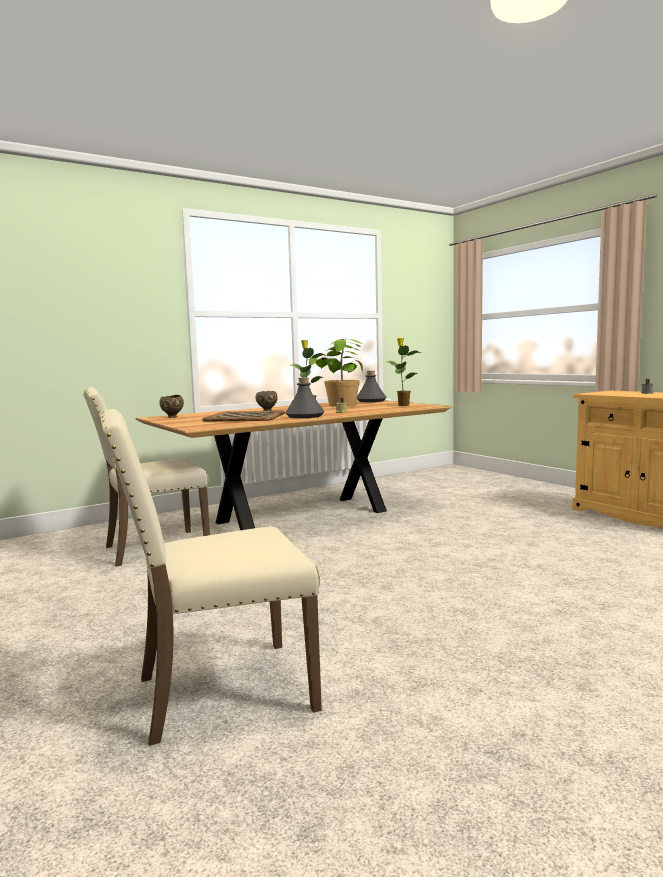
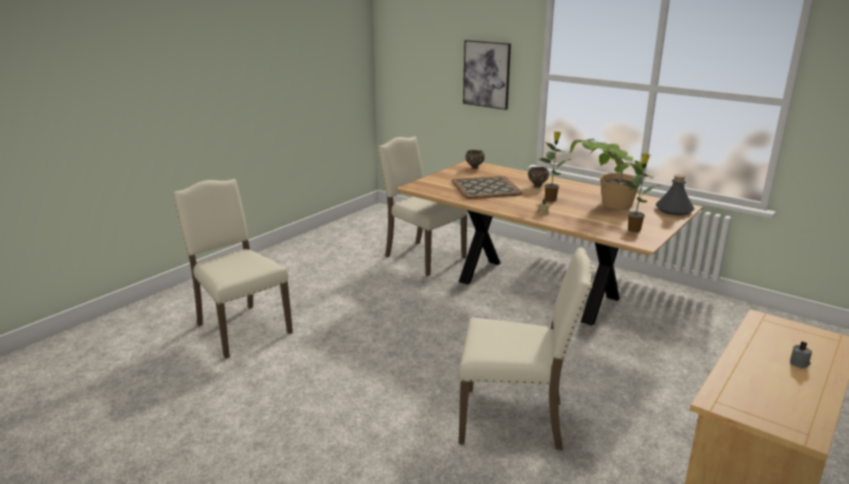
camera: 70 degrees right, 15 degrees up
(114, 317) = (486, 74): none -> picture
(304, 416) = (501, 205): grey bottle -> none
(531, 552) = (515, 420): none -> beige chair

